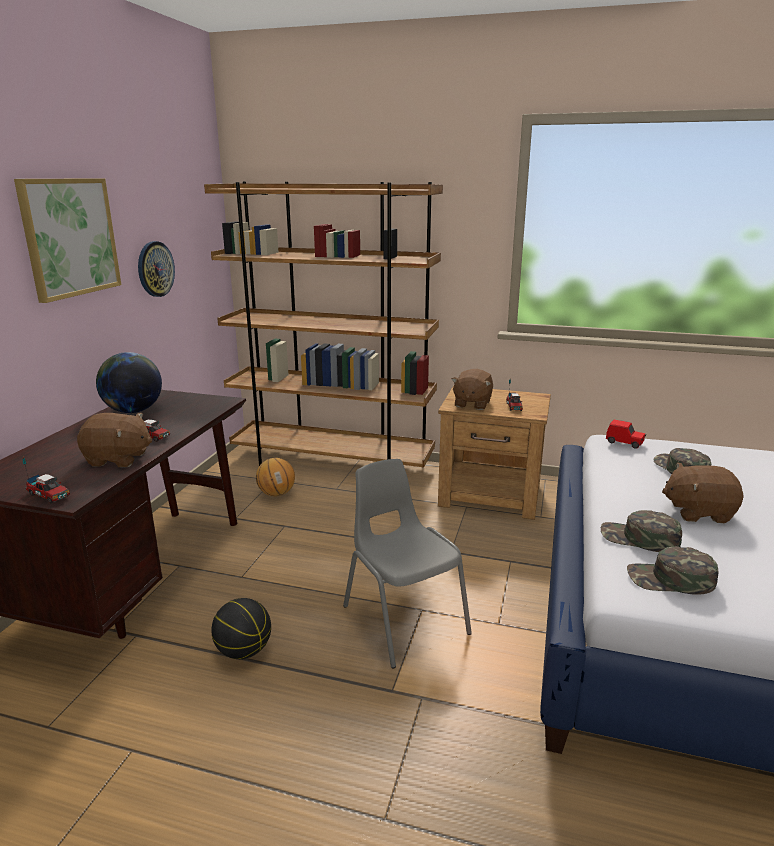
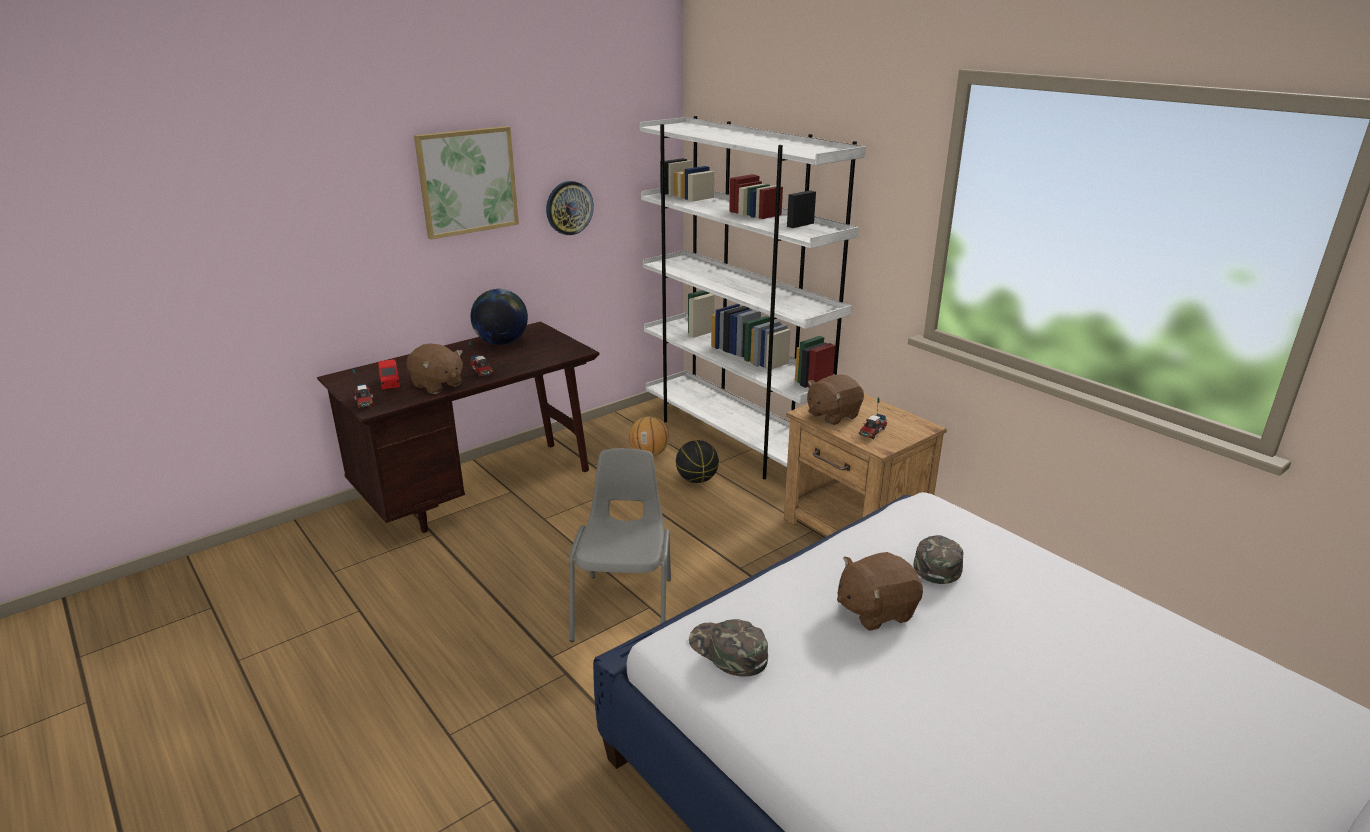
camera: 35 degrees right, 5 degrees up
(244, 651) = (486, 577): basketball -> basketball (697, 479)
(333, 463) = (735, 439): brown bookcase -> white bookcase
(624, 443) = (931, 512): red toy car -> red toy car (390, 384)
(639, 538) = (764, 607): green cap -> none
(698, 512) = (875, 610): brown plush toy -> brown plush toy turned 60 degrees counterclockwise

